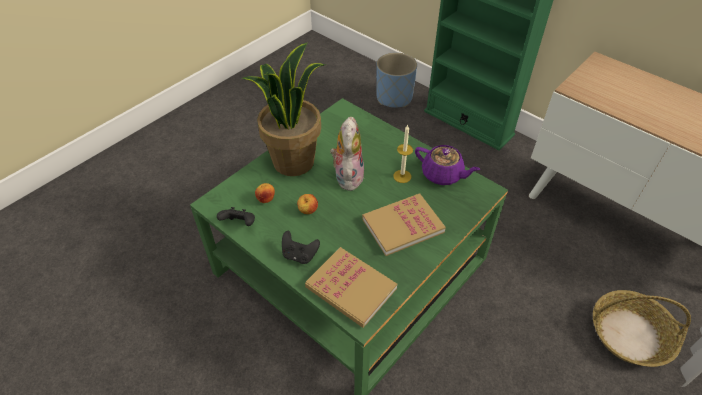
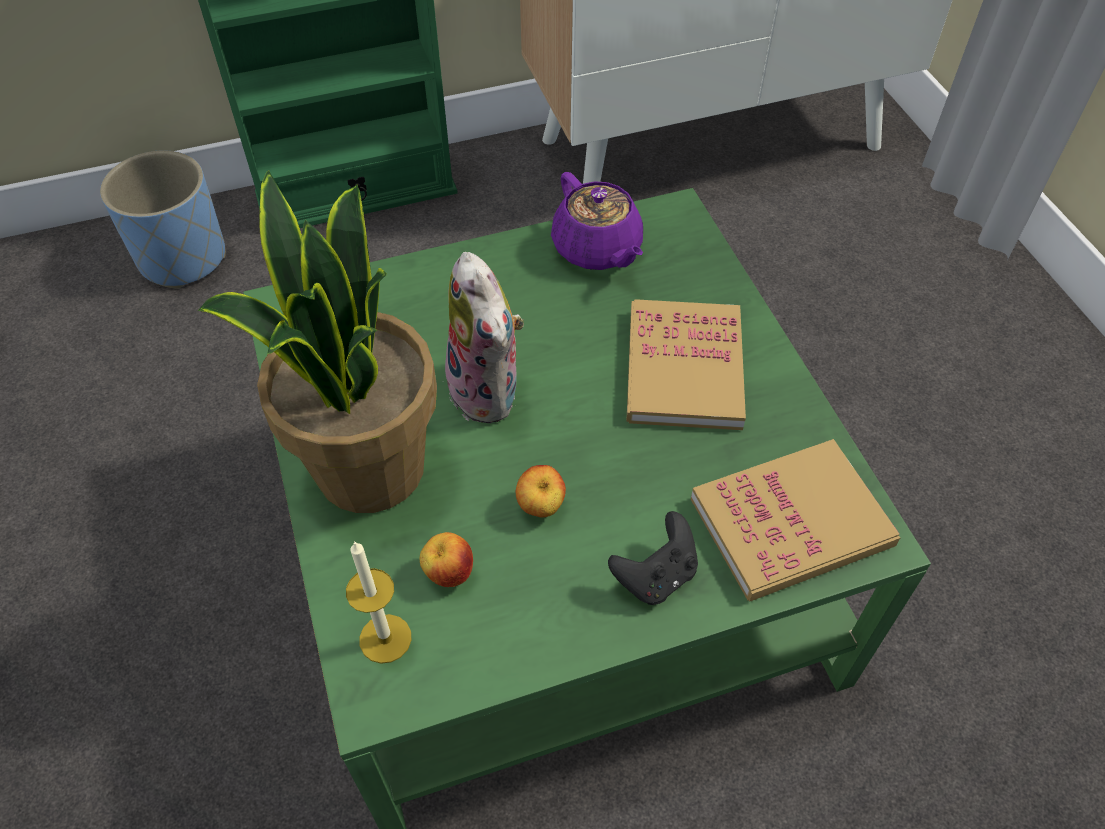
camera: 60 degrees left, 5 degrees up
(240, 224) = (489, 660): black game controller -> none
(347, 176) = (490, 391): plush toy -> plush toy turned 150 degrees counterclockwise
(402, 176) = (557, 307): candle -> candle (385, 638)
(443, 175) = (597, 249): purple teapot -> purple teapot turned 90 degrees clockwise
(630, 334) = (899, 262): basket -> none

